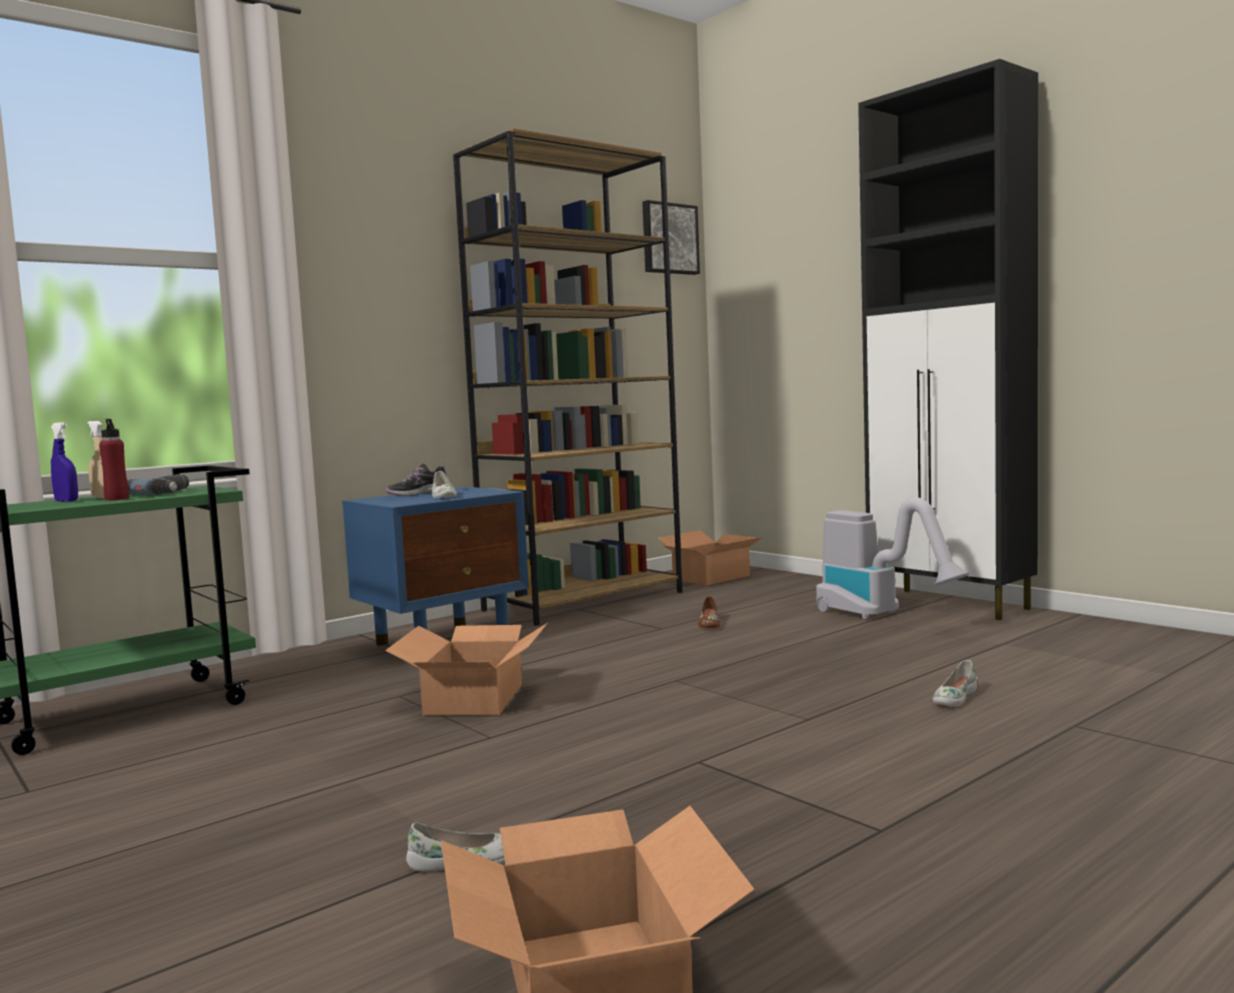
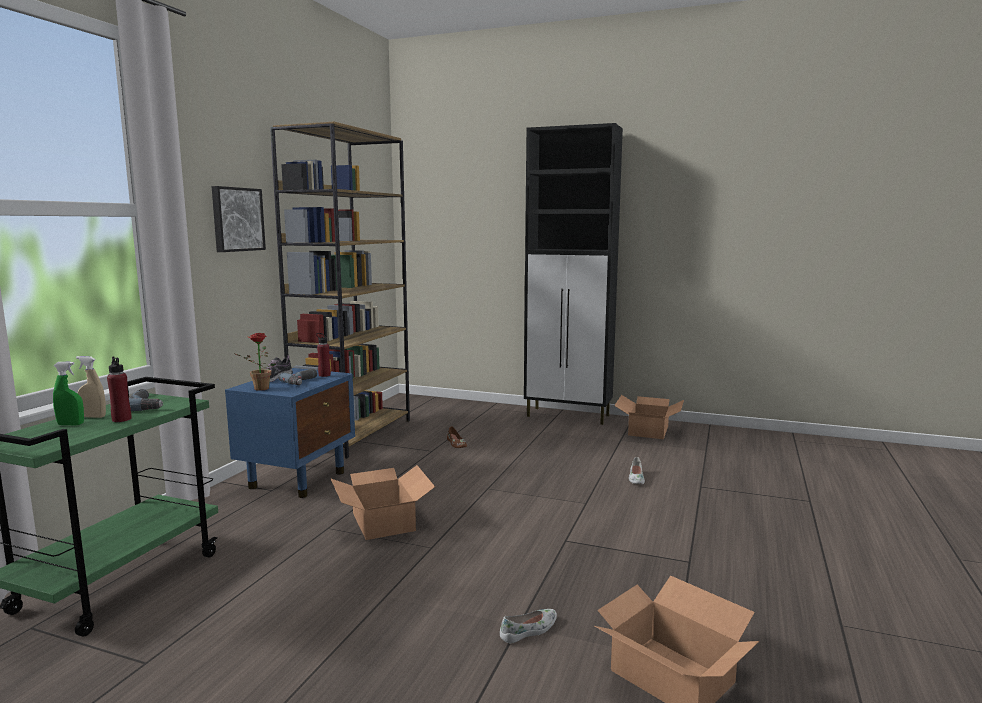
camera: 30 degrees left, 5 degrees up
(66, 501) = (70, 424): blue spray bottle -> green spray bottle
(375, 500) = (258, 389): none -> potted plant
(443, 496) = (303, 381): white shoe -> power drill
(483, 492) = (324, 375): none -> red bottle
(669, 239) = (377, 185): picture -> picture (236, 219)
(712, 577) = (414, 407): cardboard box -> cardboard box (649, 430)
(881, 616) = (543, 428): vacuum cleaner -> none

